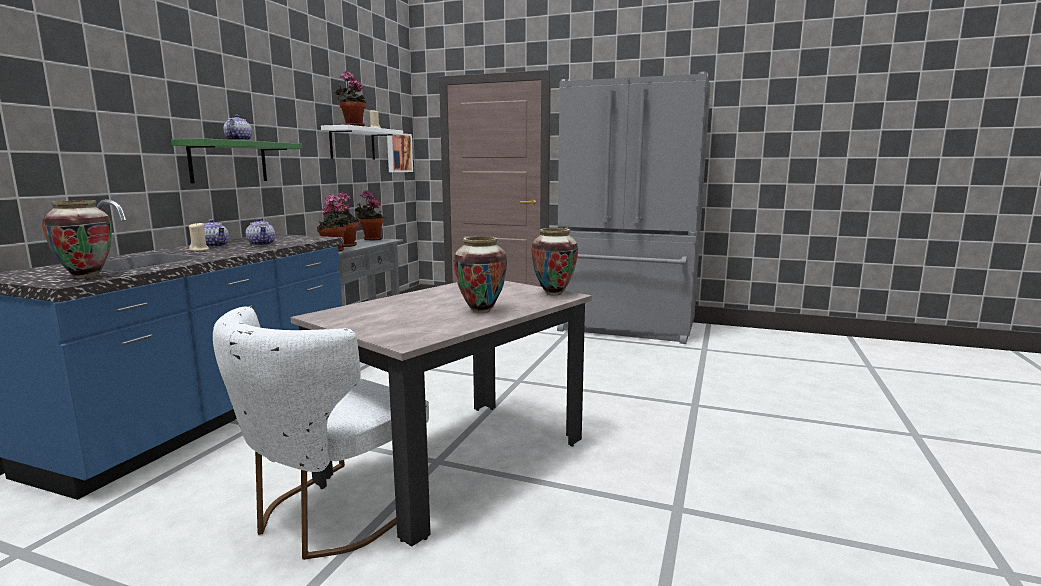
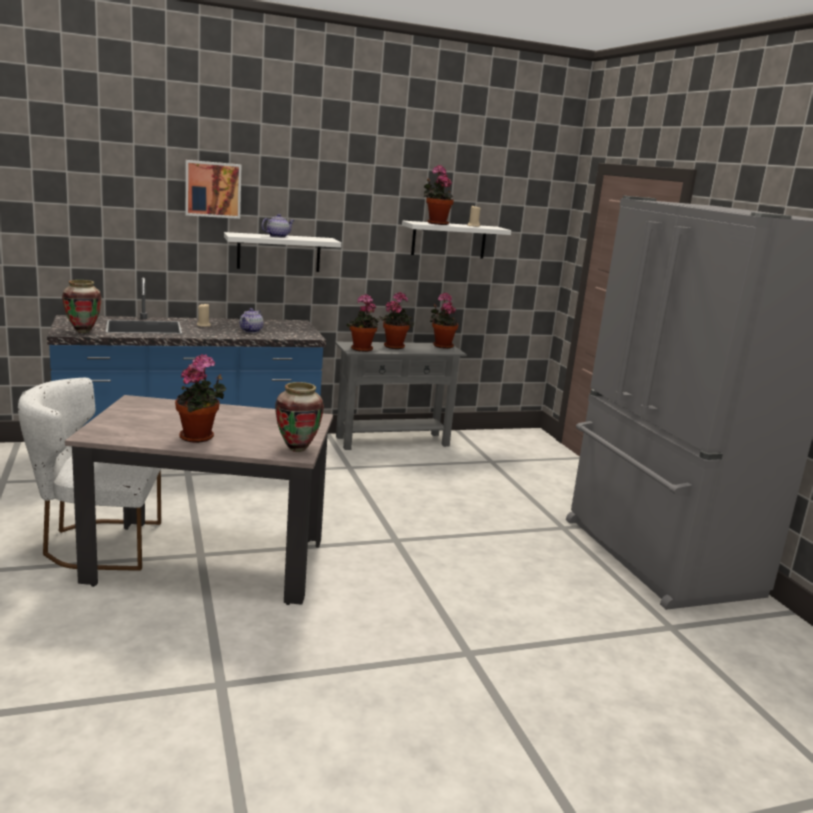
camera: 50 degrees right, 5 degrees up
(215, 246) = (226, 324): teapot -> none
(229, 162) = (279, 252): green shelf -> white shelf
(398, 152) = (530, 252): picture -> picture (213, 189)
(481, 311) = (200, 437): vase -> potted plant

